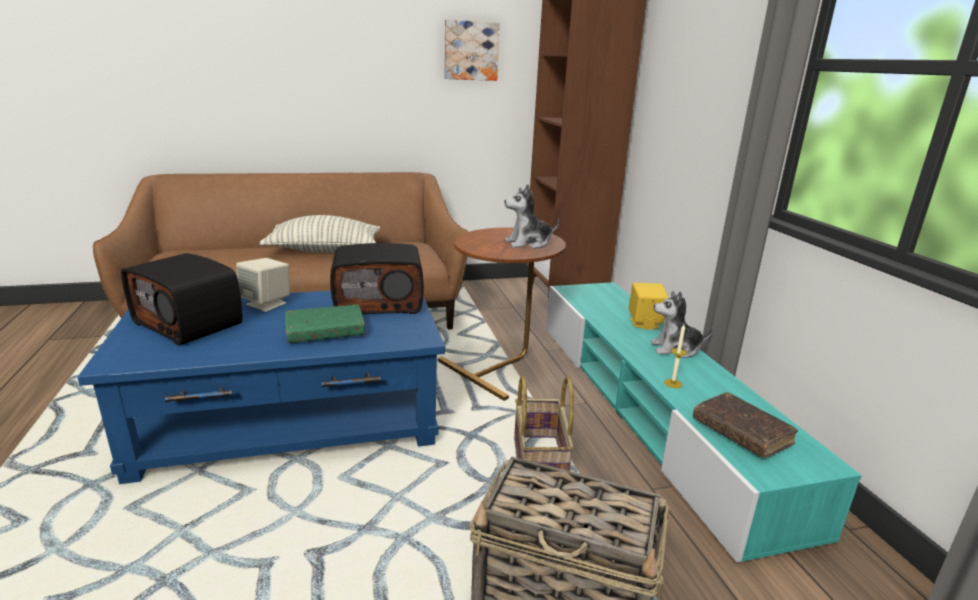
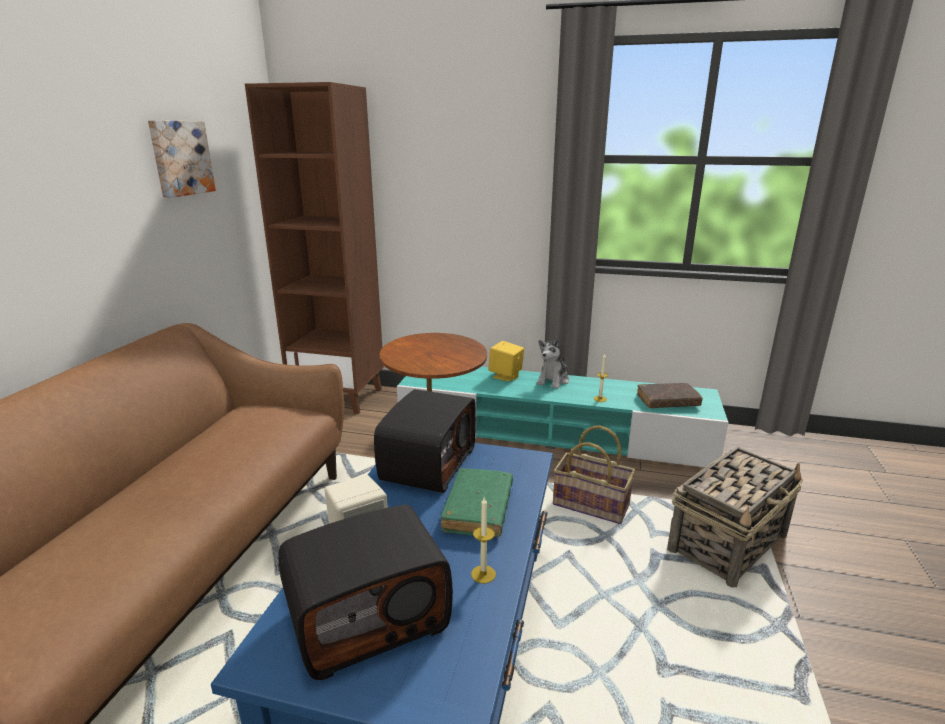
camera: 60 degrees left, 0 degrees up
(243, 347) = (483, 574): none -> candle
(324, 250) = (188, 470): pillow -> none
(528, 243) = (445, 346): plush toy -> none

